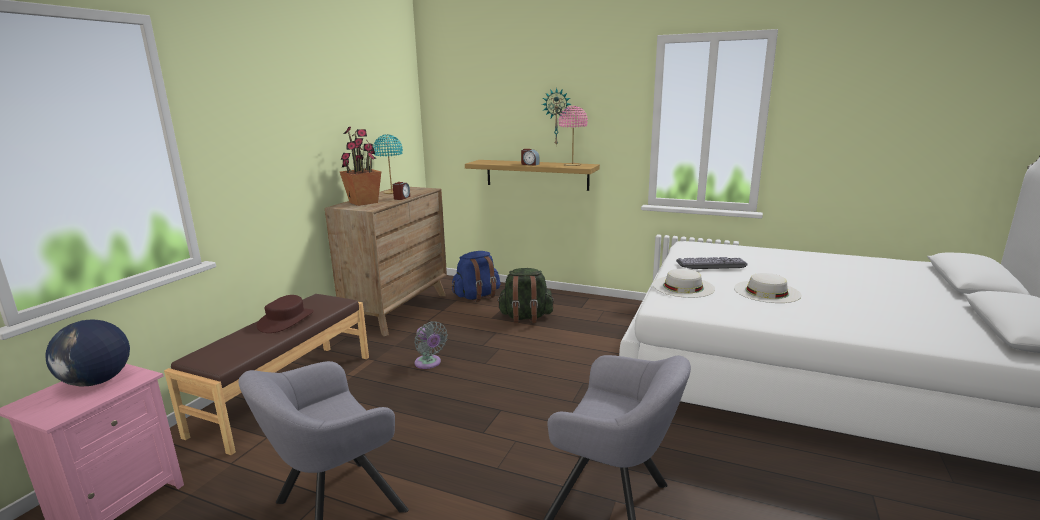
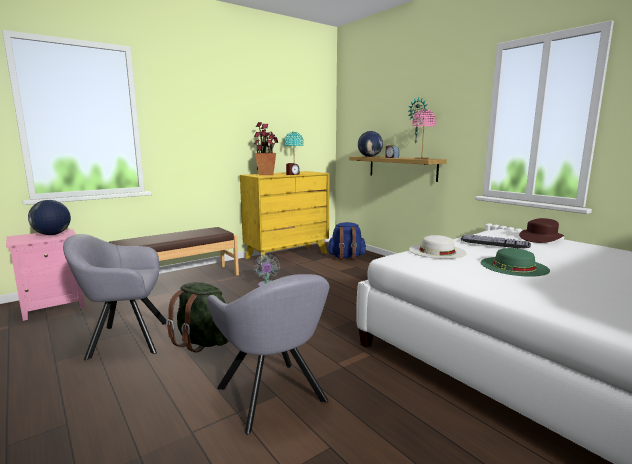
camera: 30 degrees right, 5 degrees down
(286, 320) = (182, 235): brown hat -> brown hat (541, 238)
(398, 310) = (287, 255): brown dresser -> yellow dresser
(494, 162) = (370, 156): none -> globe
(525, 317) = (363, 275): green backpack -> green backpack (203, 342)
(767, 291) = (514, 266): white hat -> green hat

